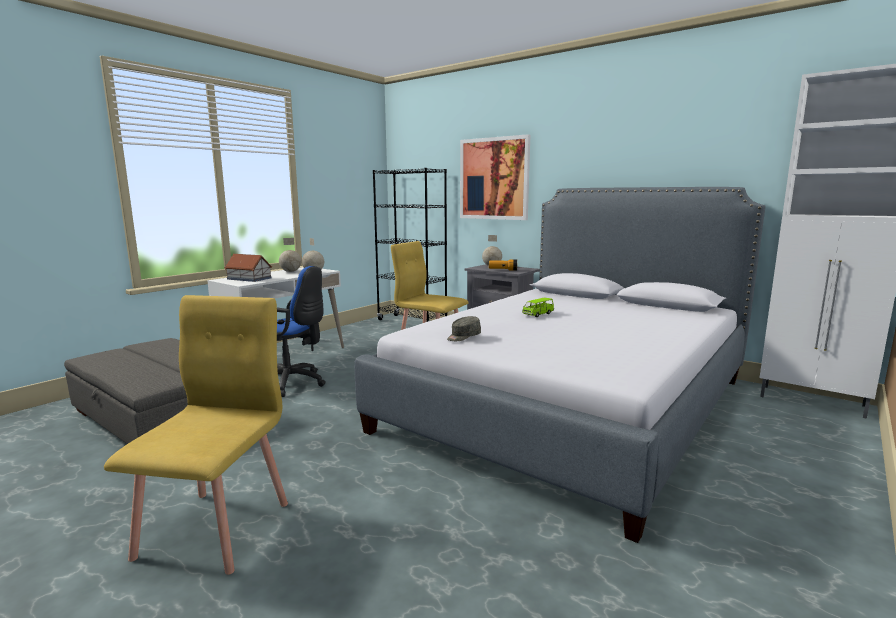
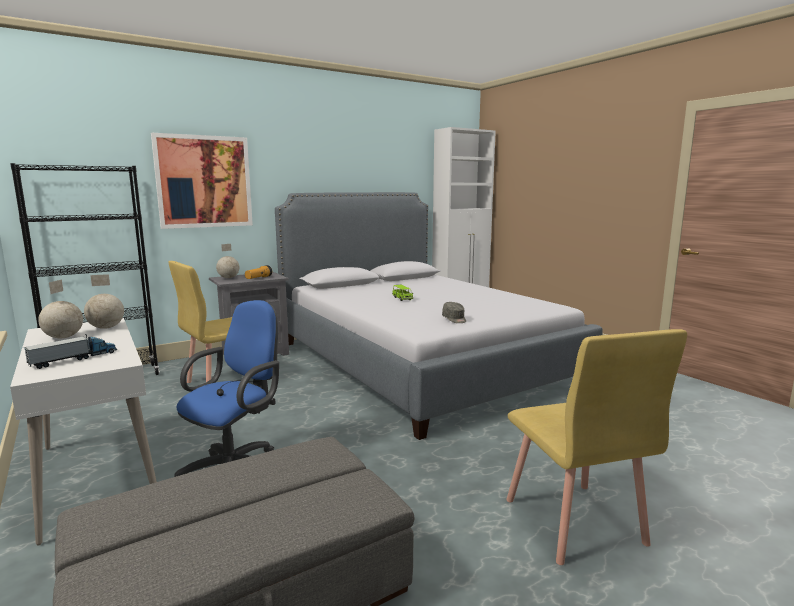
camera: 70 degrees left, 0 degrees up
(216, 528) = (573, 522): yellow chair -> yellow chair turned 135 degrees counterclockwise
(249, 278) = (74, 359): toy house -> toy truck

